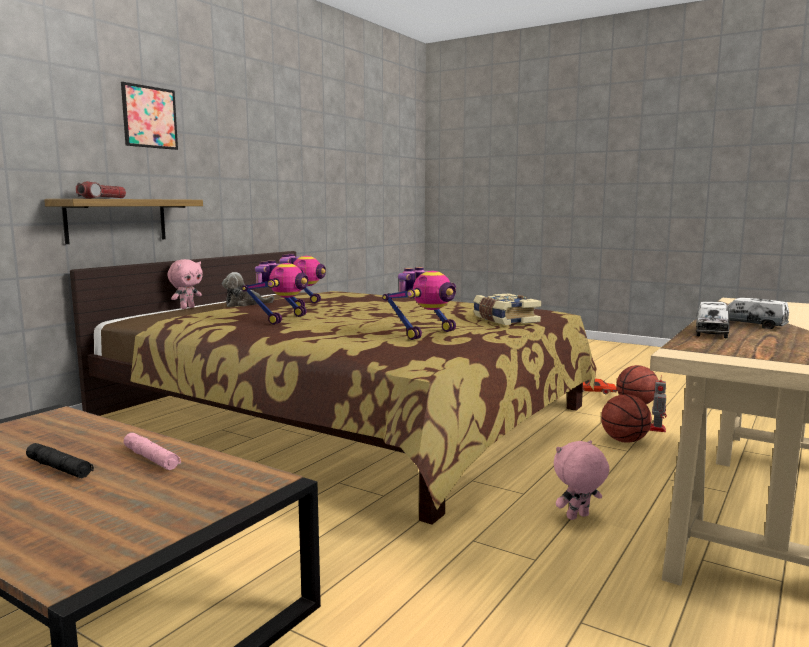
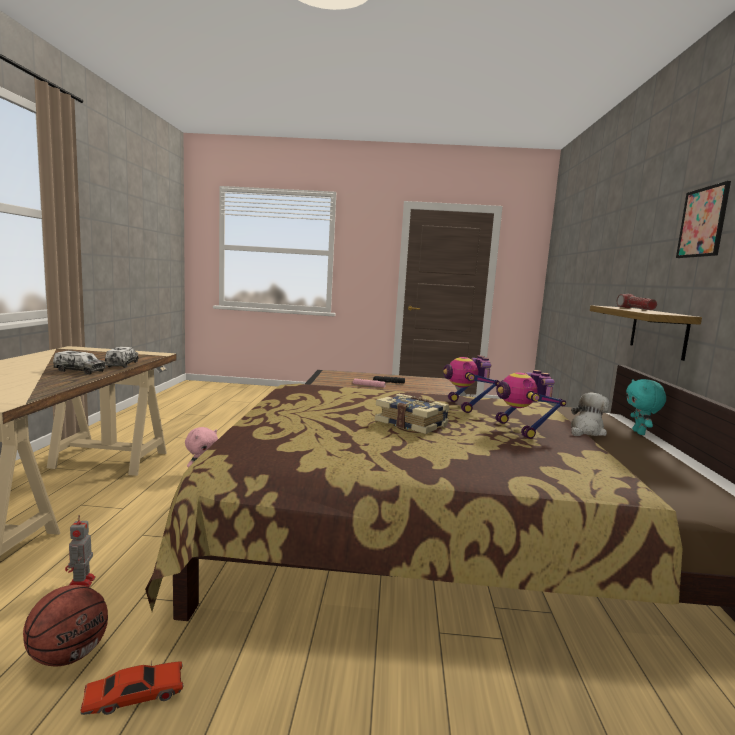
camera: 150 degrees right, 0 degrees up
(187, 308) = (640, 433): pink plush toy -> turquoise plush toy
(425, 333) = (325, 399): toy robot -> none
(504, 320) = (276, 423): book -> book (412, 423)
(624, 440) = (139, 549): basketball -> none

